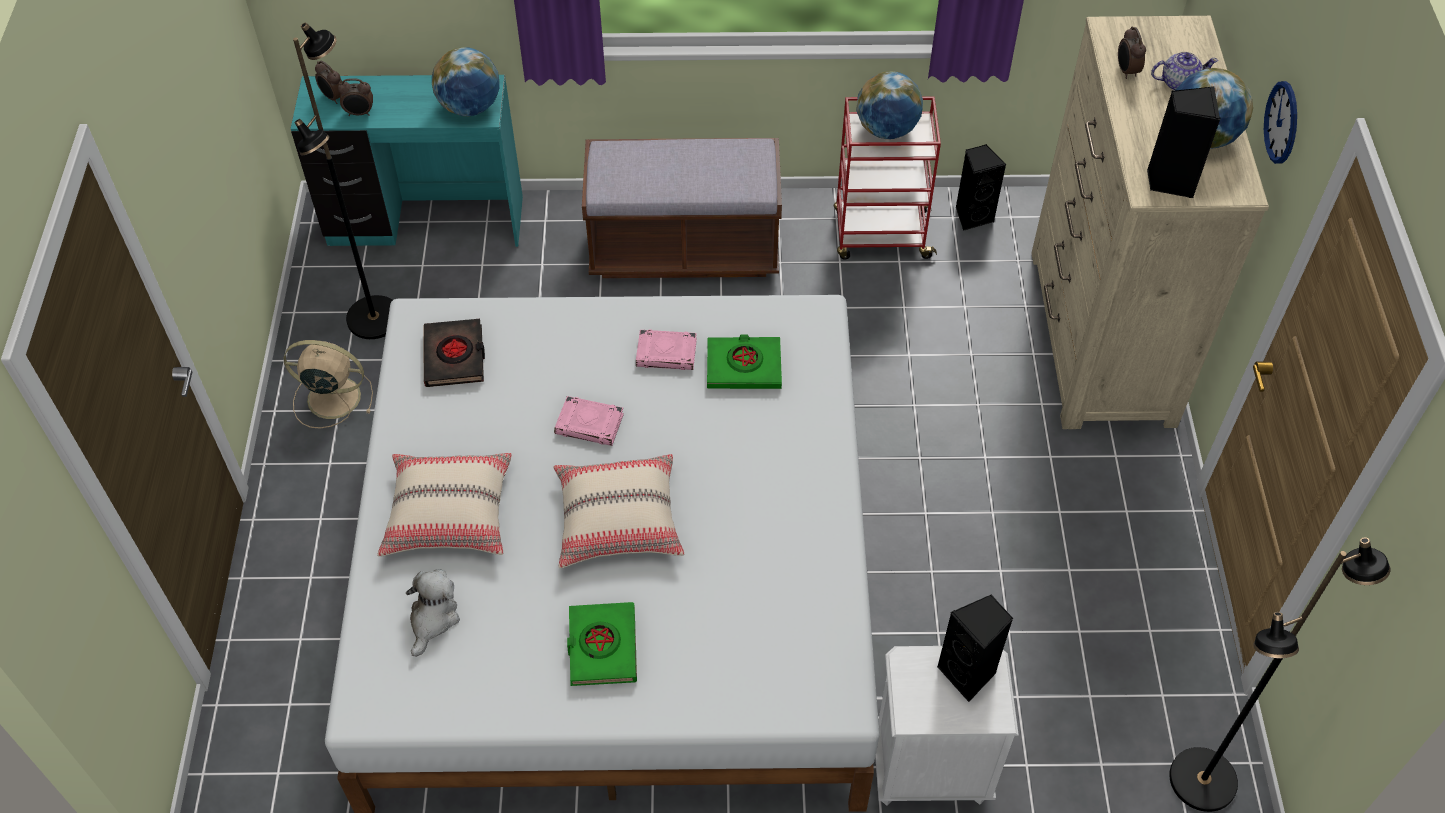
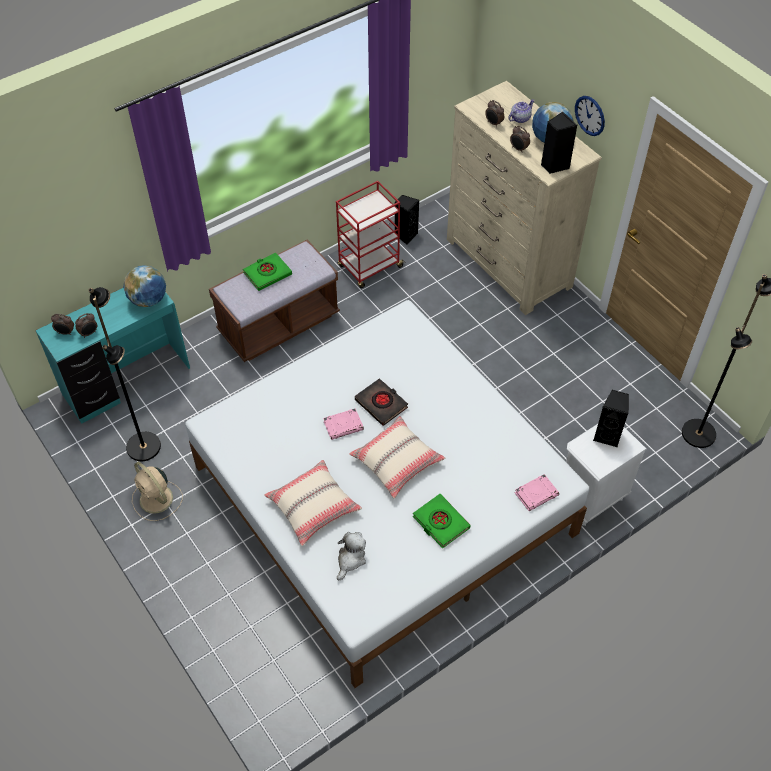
camera: 35 degrees left, 0 degrees up
(331, 397) = (157, 500): beige fan -> beige fan turned 105 degrees counterclockwise
(433, 618) = (350, 559): plush toy -> plush toy turned 45 degrees clockwise
(455, 357) = (246, 431): black book -> black book (381, 404)
(667, 353) = (350, 371): pink book -> pink book (536, 494)
(744, 367) = (392, 358): green book -> green book (267, 274)
(887, 130) = (364, 208): globe -> none
(1132, 128) = (518, 149): none -> alarm clock

